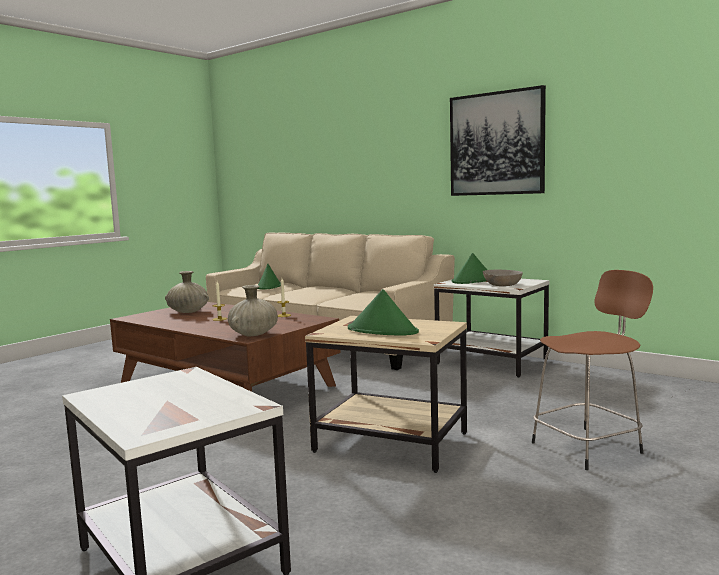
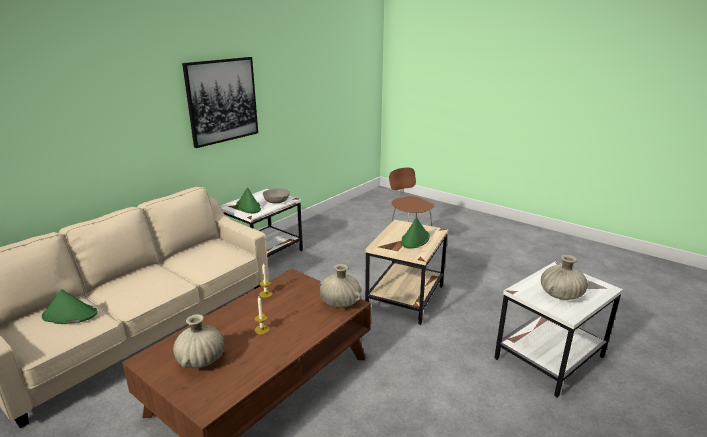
camera: 90 degrees left, 15 degrees up
(150, 396) = (561, 295): none -> beige vase

